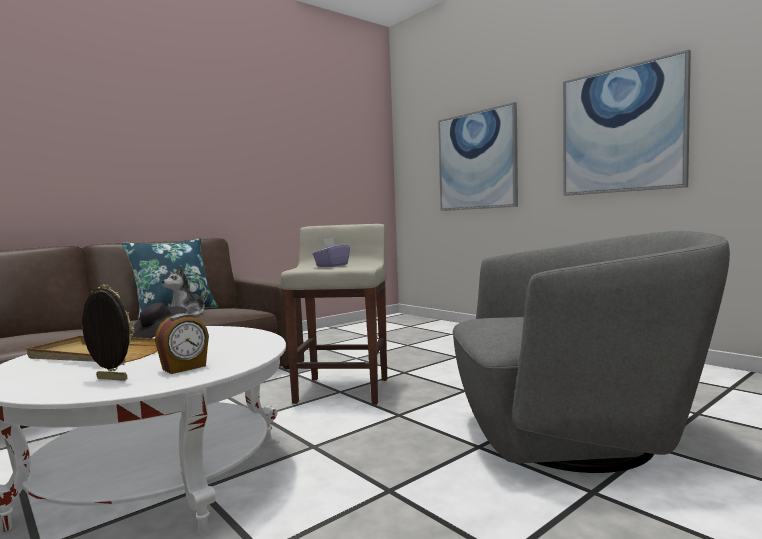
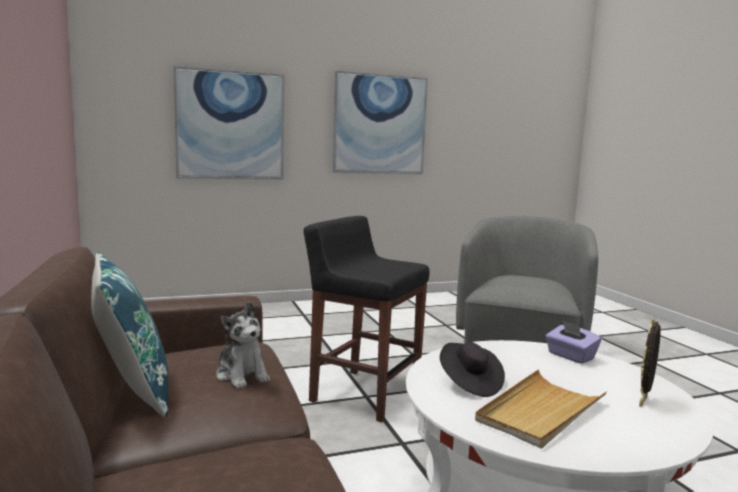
camera: 70 degrees left, 5 degrees up
(184, 368) = (610, 376): alarm clock -> none
(332, 266) = (381, 267): purple tissue box -> purple tissue box (570, 356)
(343, 390) = (364, 394): beige stool -> black stool

